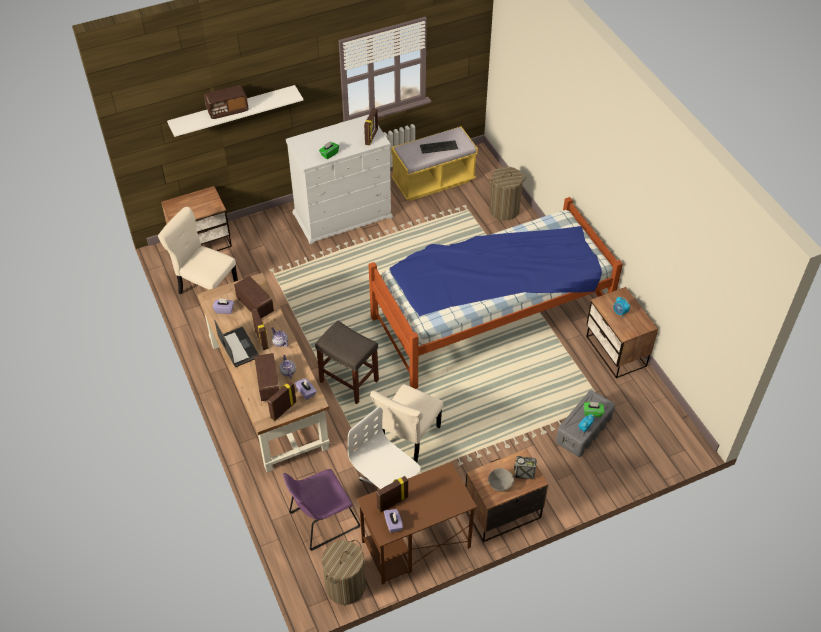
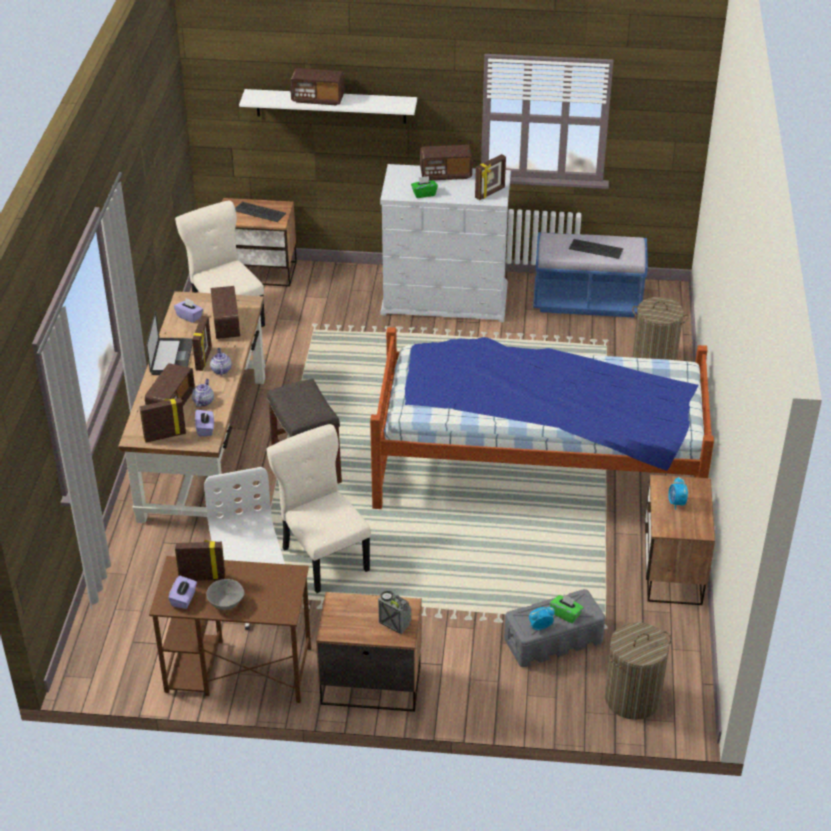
camera: 30 degrees right, 10 degrees down
(197, 203) = (259, 212): none -> keyboard
(321, 521) = (153, 597): purple chair -> none
(331, 133) = (445, 174): none -> radio
(345, 586) = (122, 675): laundry basket -> laundry basket (632, 698)
(408, 439) = (323, 557): beige chair -> beige chair turned 90 degrees clockwise
(433, 181) = (587, 302): yellow bench -> blue bench
(500, 485) = (354, 622): grey bowl -> grey bowl (225, 603)

